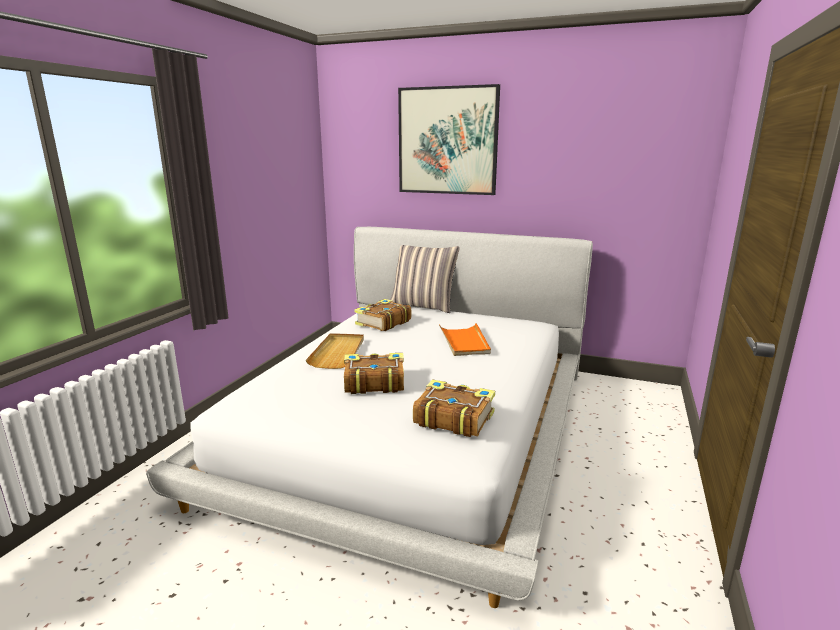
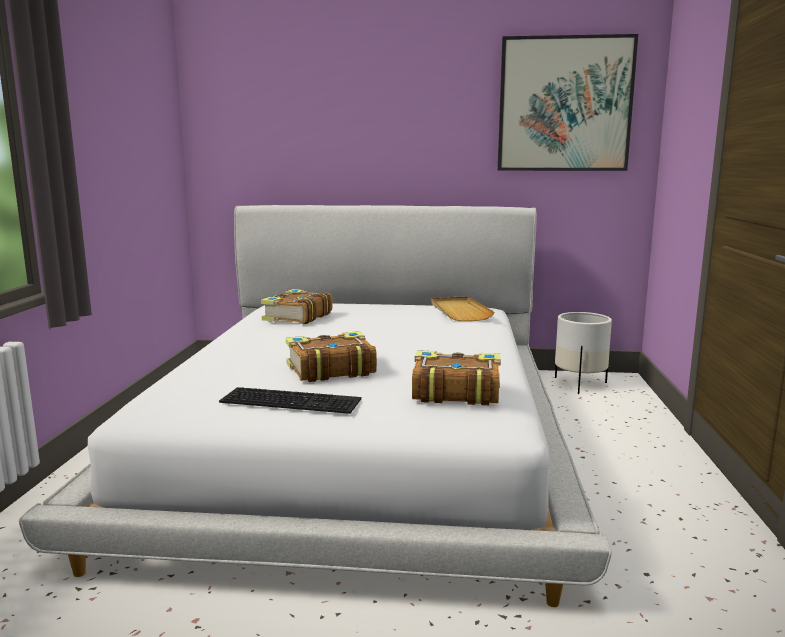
camera: 15 degrees left, 5 degrees down
(330, 410) = (293, 399): none -> keyboard
(338, 353) = (260, 347): beige tray -> beige tray (459, 311)
(423, 306) = (335, 300): pillow -> none
(447, 141) = (352, 95): picture -> picture (564, 105)
(464, 342) = (413, 327): orange tray -> none
(620, 392) = (579, 384): none -> white planter

